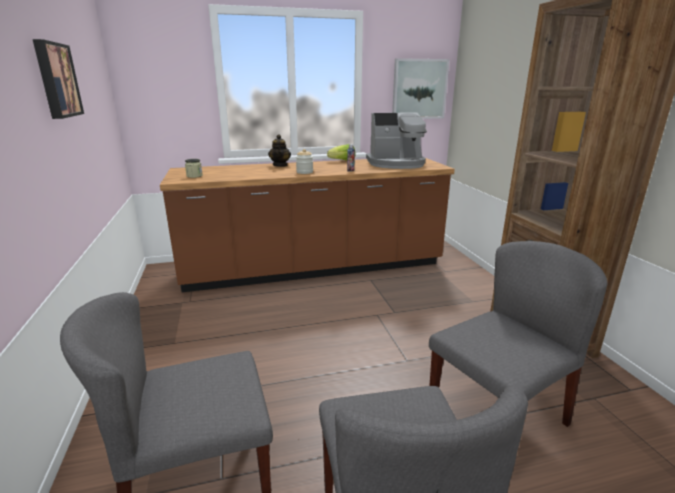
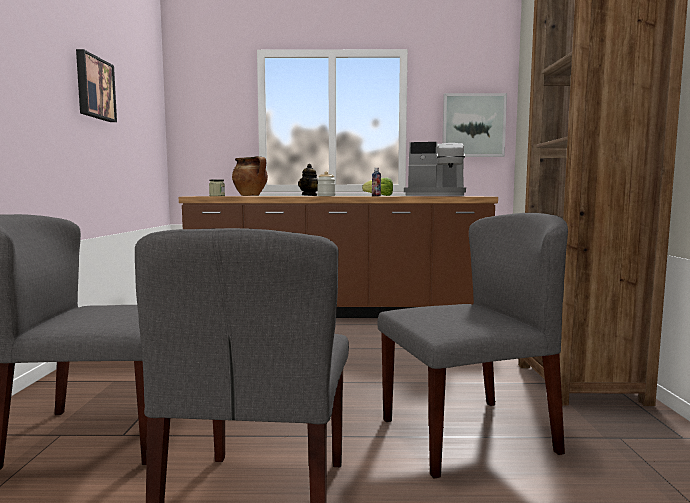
camera: 15 degrees right, 15 degrees down
(223, 168) = (251, 195): none -> cooking pot

